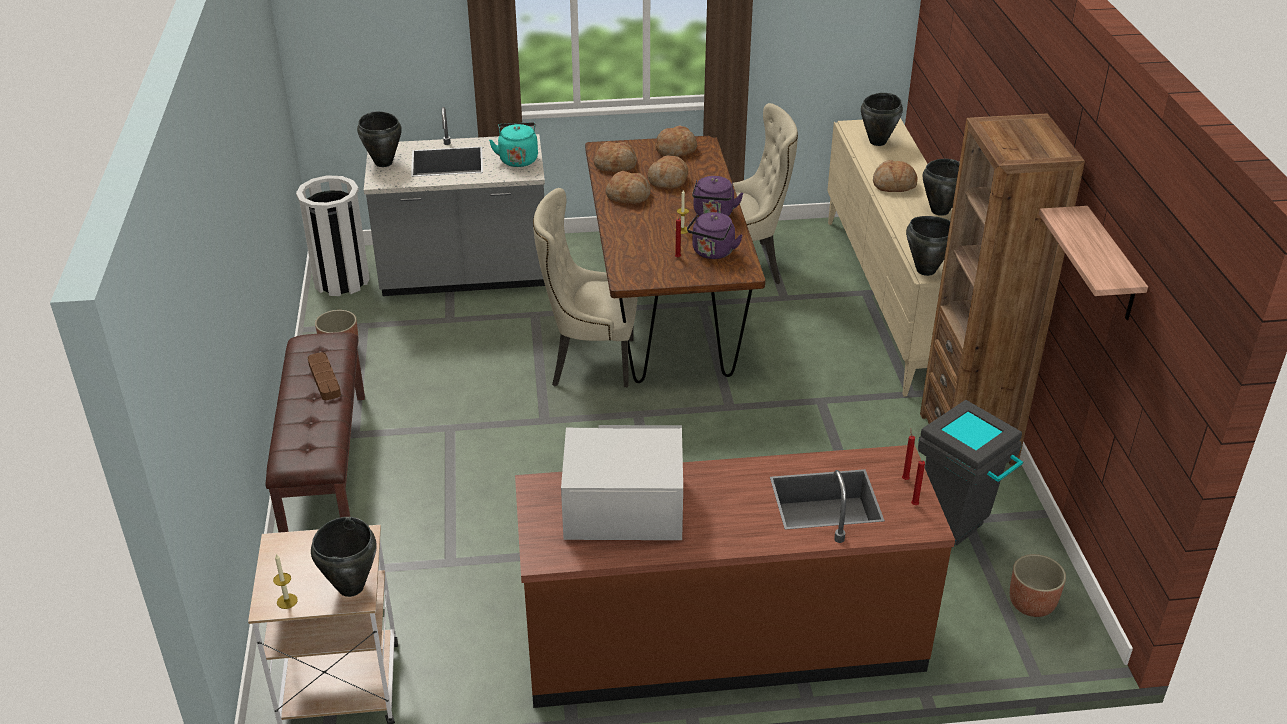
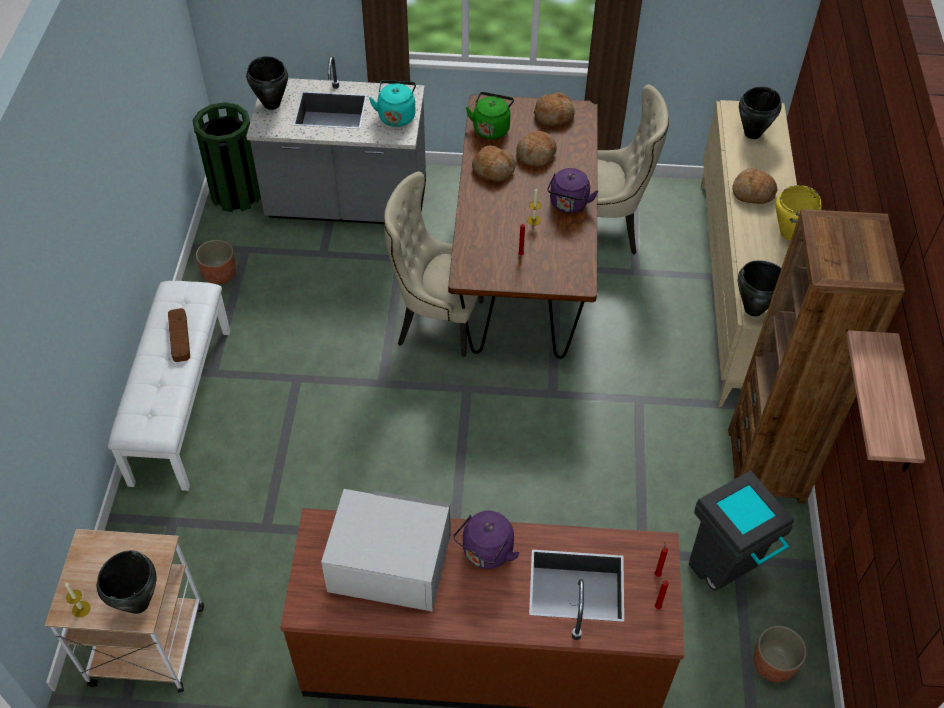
camera: 10 degrees right, 15 degrees up
(324, 466) = (180, 404): brown bench -> white bench
(341, 280) = (236, 194): white trash can -> green trash can
(615, 165) = (491, 128): bread -> green kettle
(712, 253) = (555, 254): purple kettle -> purple kettle (486, 553)
(939, 211) = (788, 233): black cooking pot -> yellow cooking pot

